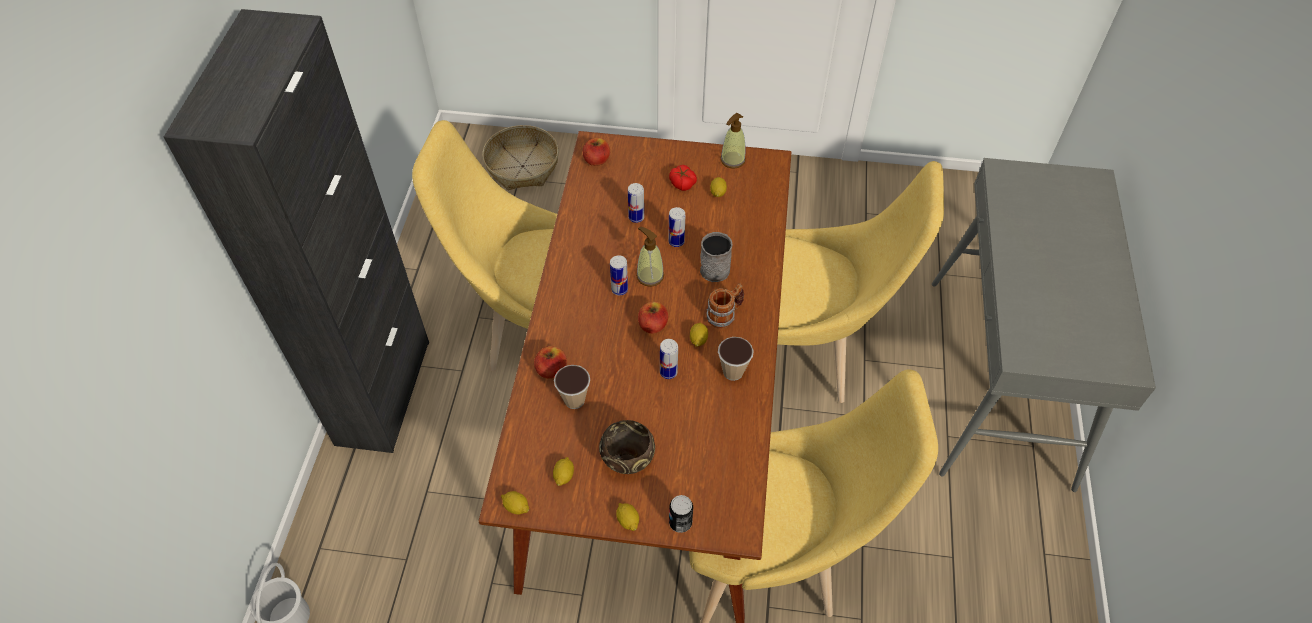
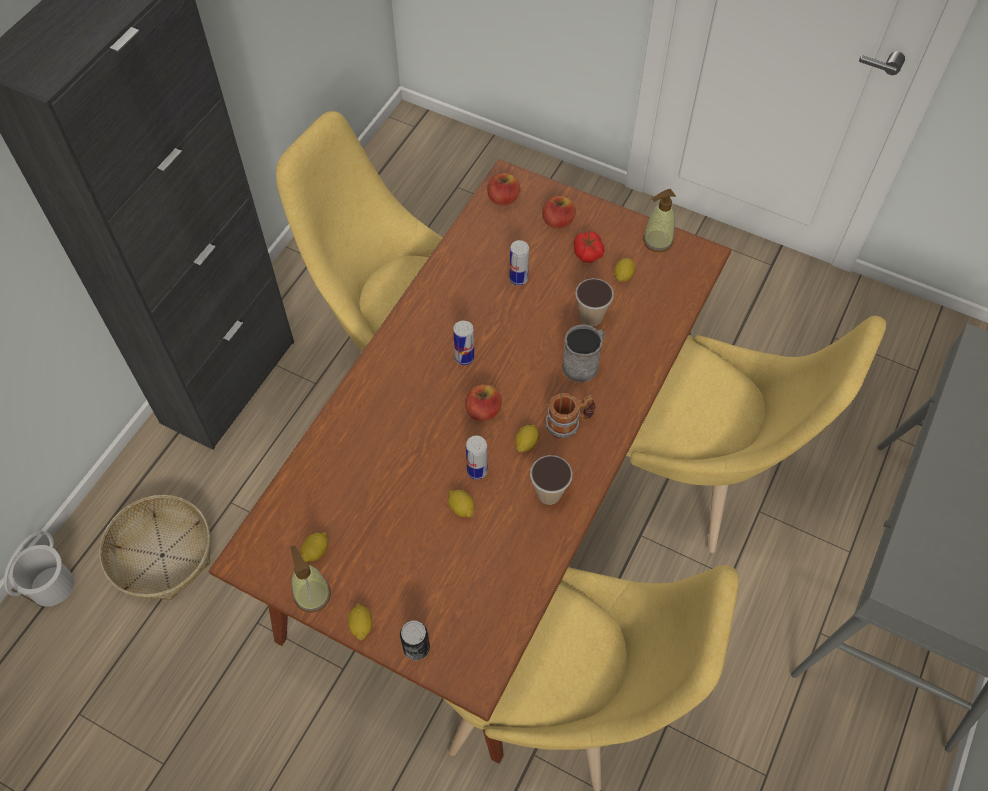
camera: 20 degrees right, 5 degrees up
(516, 507) = (252, 568): lemon -> lemon (461, 507)
(522, 166) = (465, 173): basket -> basket (162, 555)
(551, 370) = (353, 427): apple -> apple (558, 221)
(574, 400) = (362, 469): cup -> cup (591, 317)
(628, 462) = (390, 560): brown bowl -> none
(650, 276) = (504, 352): soap dispenser -> soap dispenser (312, 595)
(676, 241) = (551, 320): can -> none

